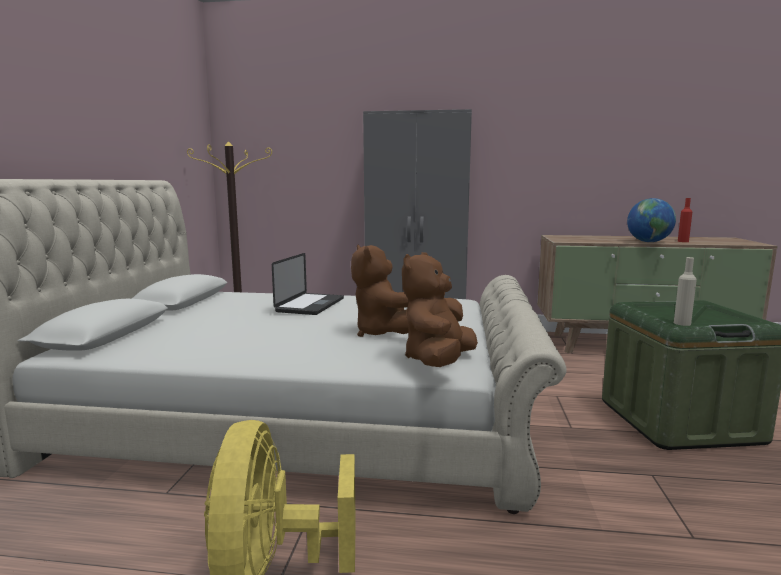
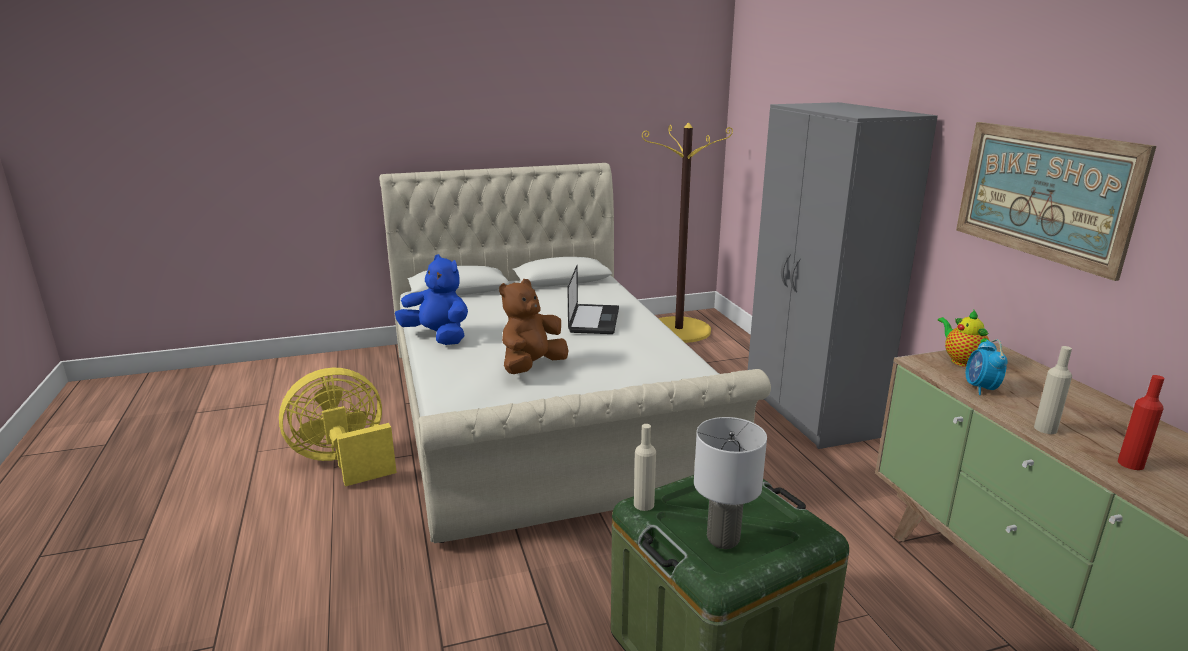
camera: 65 degrees right, 10 degrees up
(239, 357) = (438, 336): none -> blue plush toy
(310, 305) = (594, 320): laptop -> laptop turned 75 degrees counterclockwise
(438, 361) = (468, 400): brown plush toy -> none
(551, 149) = (1043, 194): none -> picture
(563, 238) = (961, 360): none -> teapot
(600, 241) = (981, 388): none -> alarm clock
(648, 242) = (1045, 429): globe -> beige bottle
(722, 317) = (722, 541): none -> white table lamp

